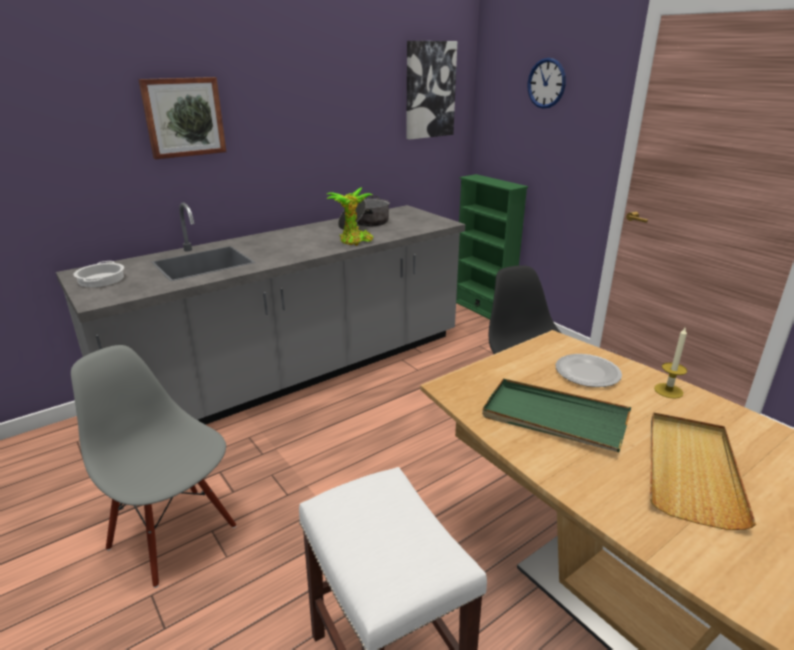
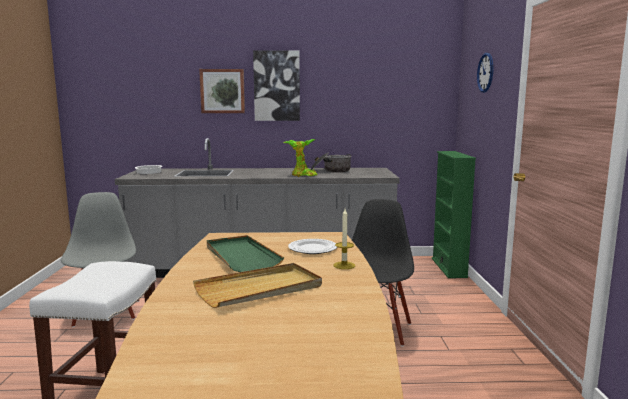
camera: 35 degrees right, 15 degrees down
(429, 90) = (411, 83): picture -> picture (277, 86)

